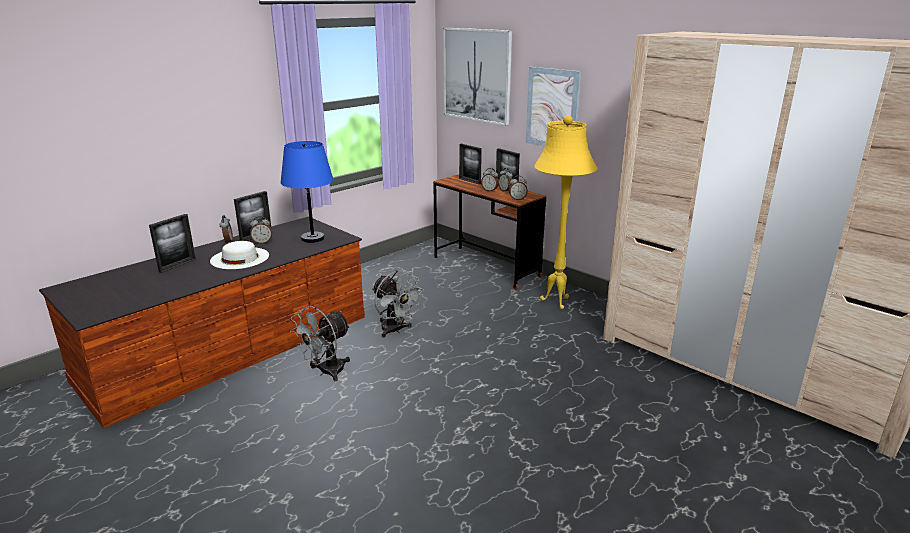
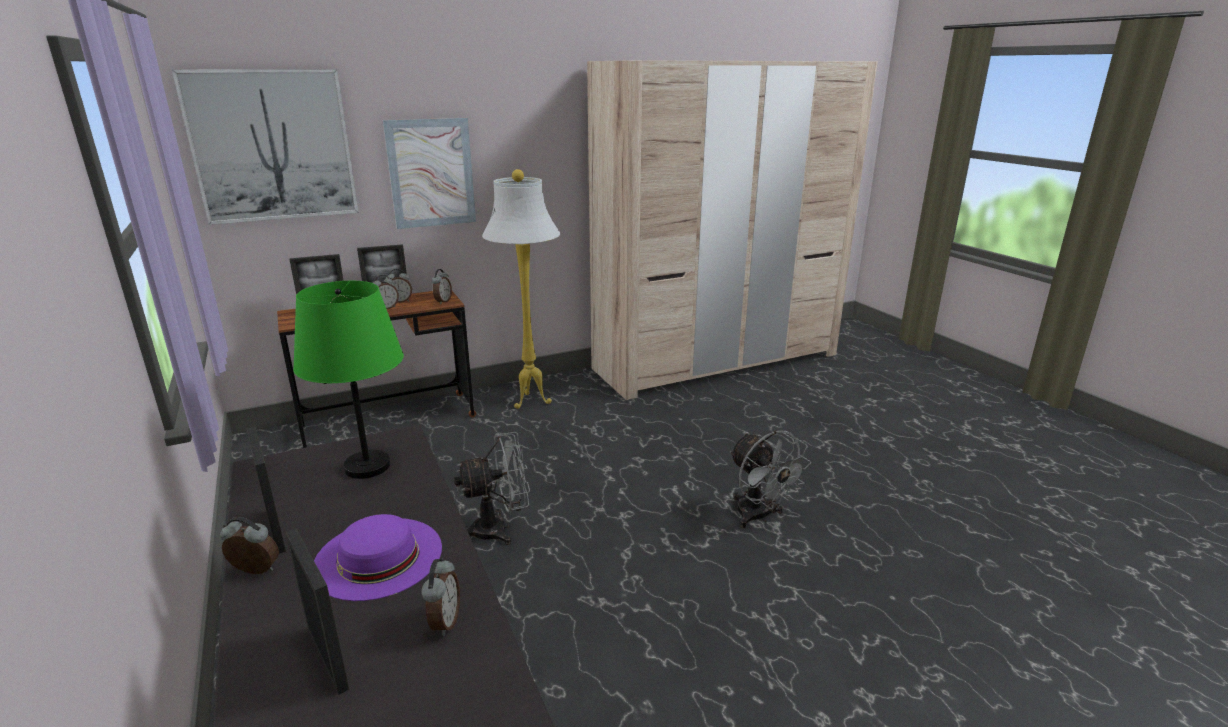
camera: 70 degrees left, 0 degrees up
(240, 258) = (378, 557): white hat -> purple hat
(262, 242) = (320, 524): alarm clock -> alarm clock (444, 622)
(313, 238) = (368, 466): blue table lamp -> green table lamp
(326, 372) = (572, 617): grey fan -> grey fan (759, 517)
(555, 302) = (530, 403): yellow floor lamp -> white floor lamp

